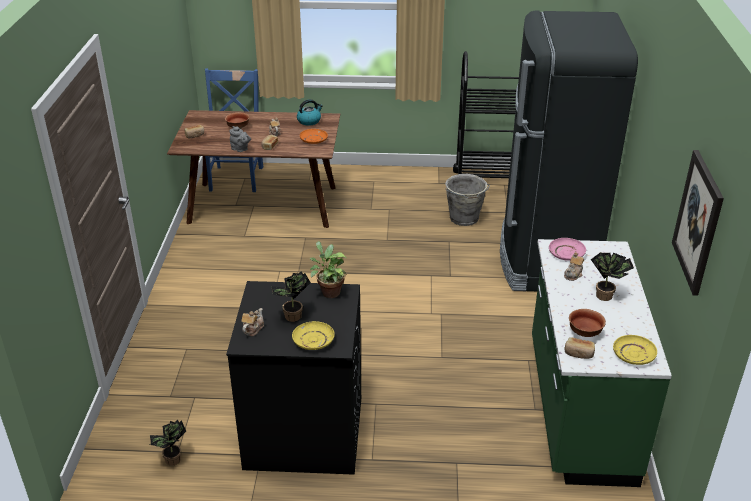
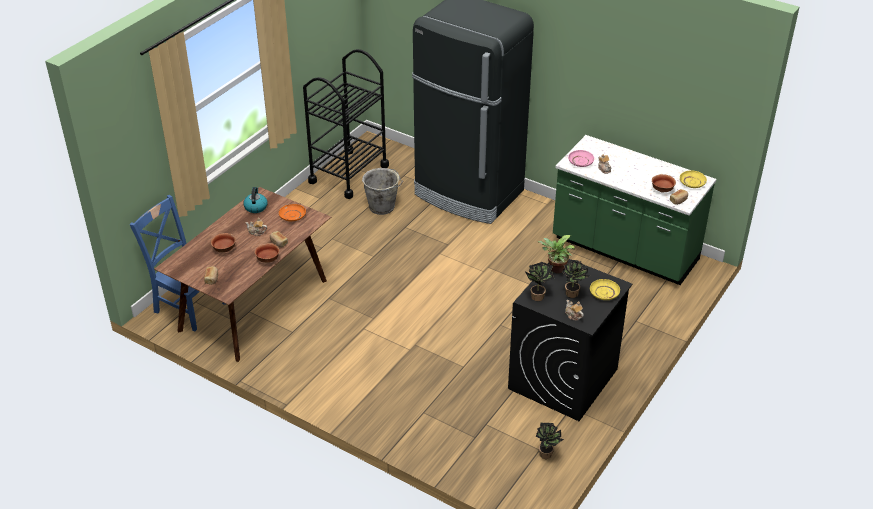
camera: 60 degrees left, 5 degrees up
(240, 149) = (267, 260): grey teapot -> bowl
(606, 295) = (633, 167): potted plant -> potted plant (537, 295)
(698, 222) = (700, 89): picture -> none

